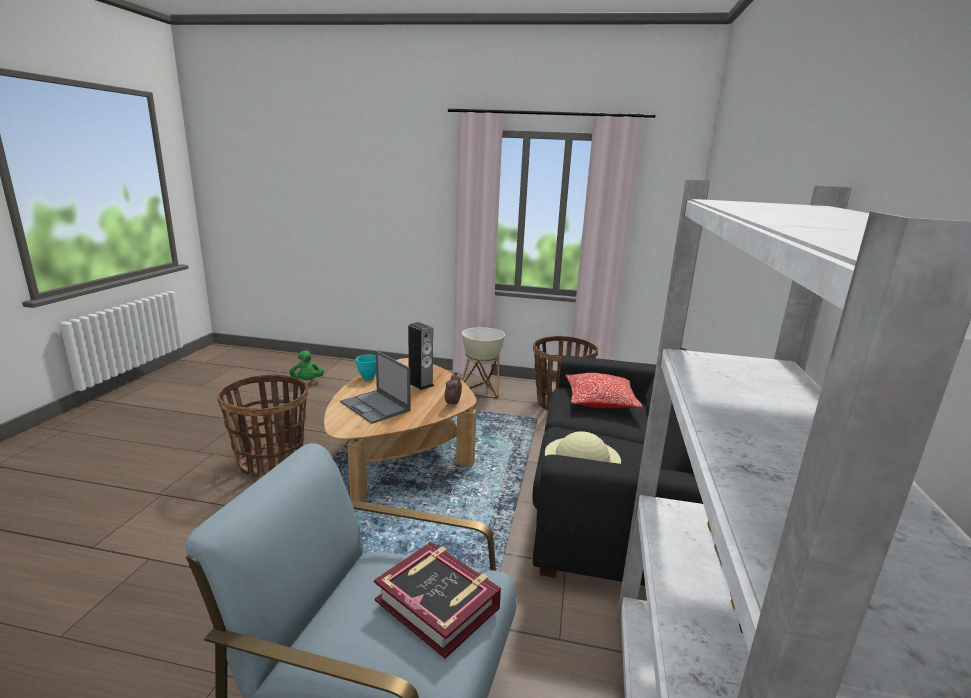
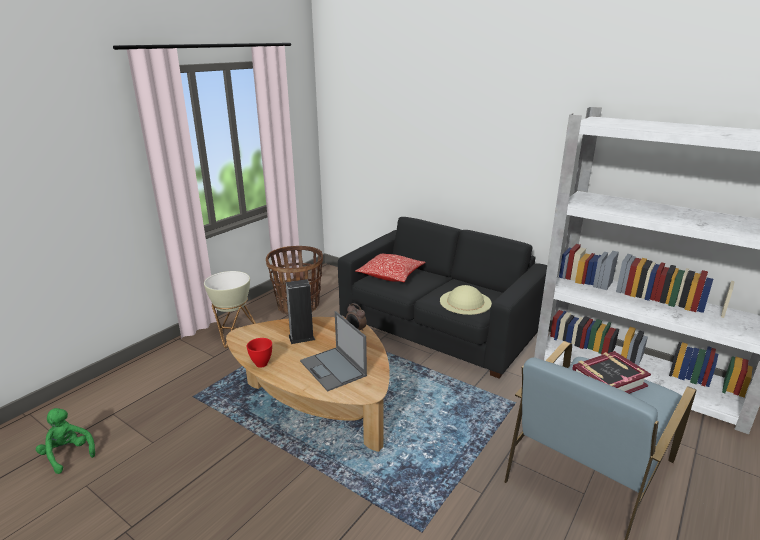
camera: 65 degrees left, 5 degrees up
(271, 463) = (266, 505): basket -> none
(307, 381) = (68, 454): green plush toy -> green plush toy turned 135 degrees counterclockwise
(367, 378) = (261, 364): turquoise bowl -> red bowl
(376, 406) = (333, 369): laptop -> laptop turned 75 degrees clockwise

